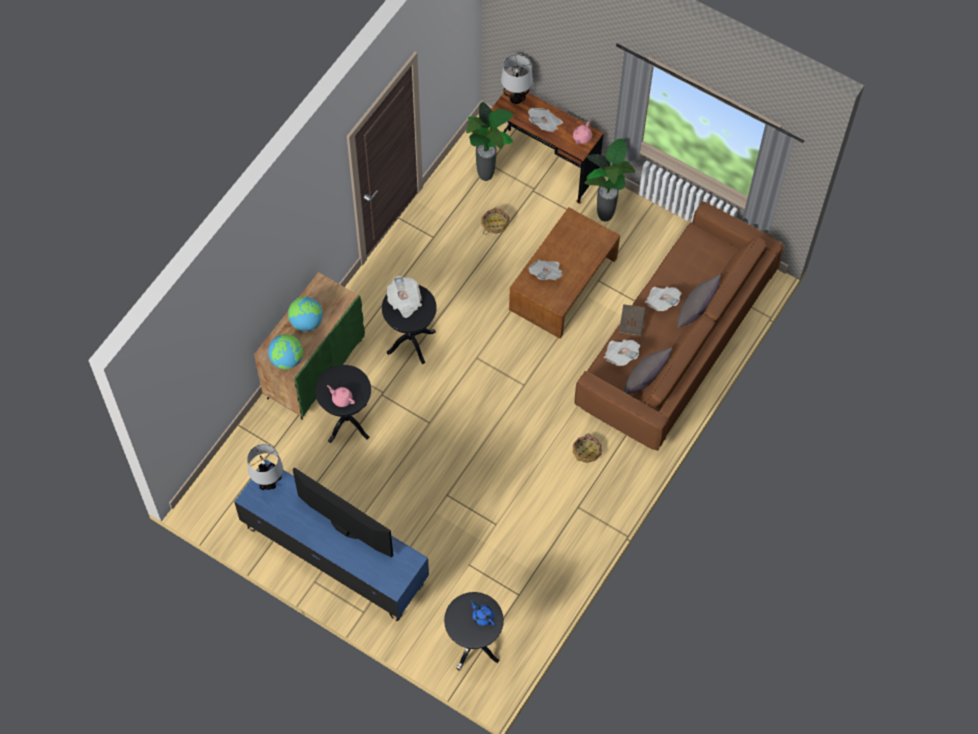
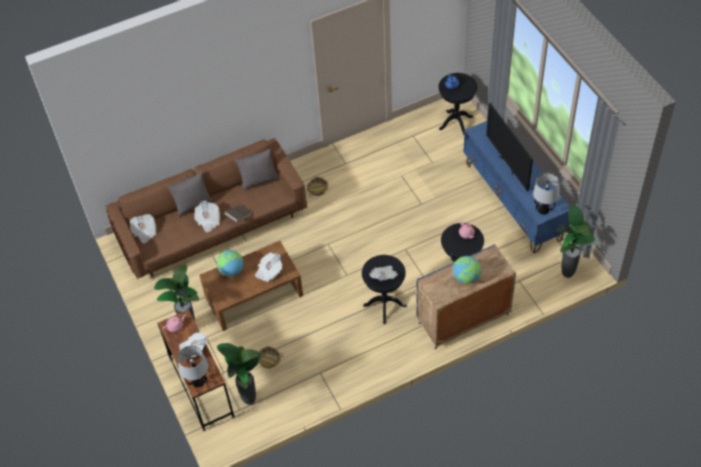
camera: 145 degrees left, 10 degrees down
(221, 484) = (567, 273): none -> potted plant
(287, 359) = (494, 259): globe -> globe (231, 270)
(314, 368) = (463, 319): green cabinet -> blue cabinet
(620, 355) = (261, 201): newspaper -> newspaper (144, 232)

